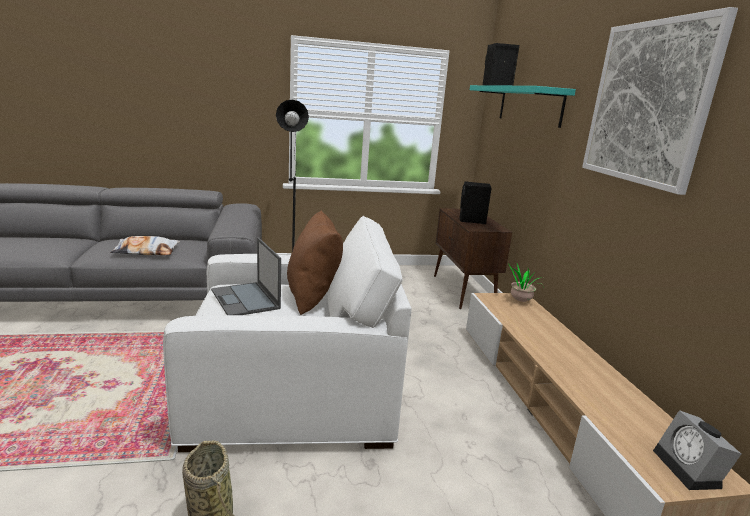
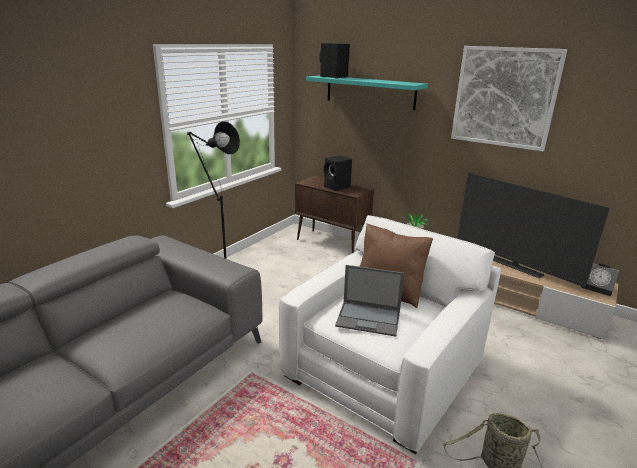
camera: 45 degrees left, 5 degrees up
(146, 251) = (160, 330): pillow -> none
(590, 379) = (514, 266): none -> television

